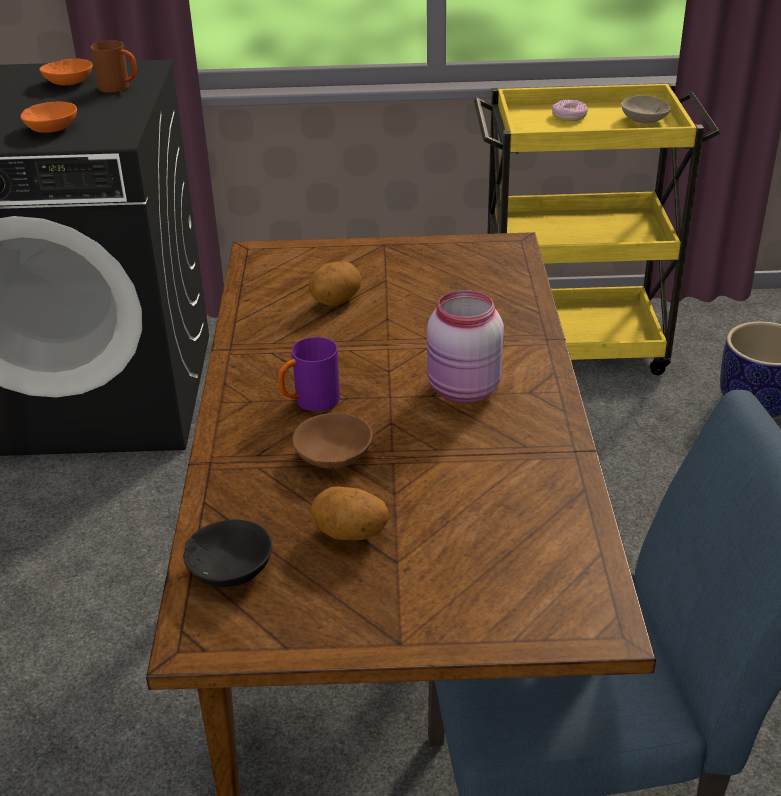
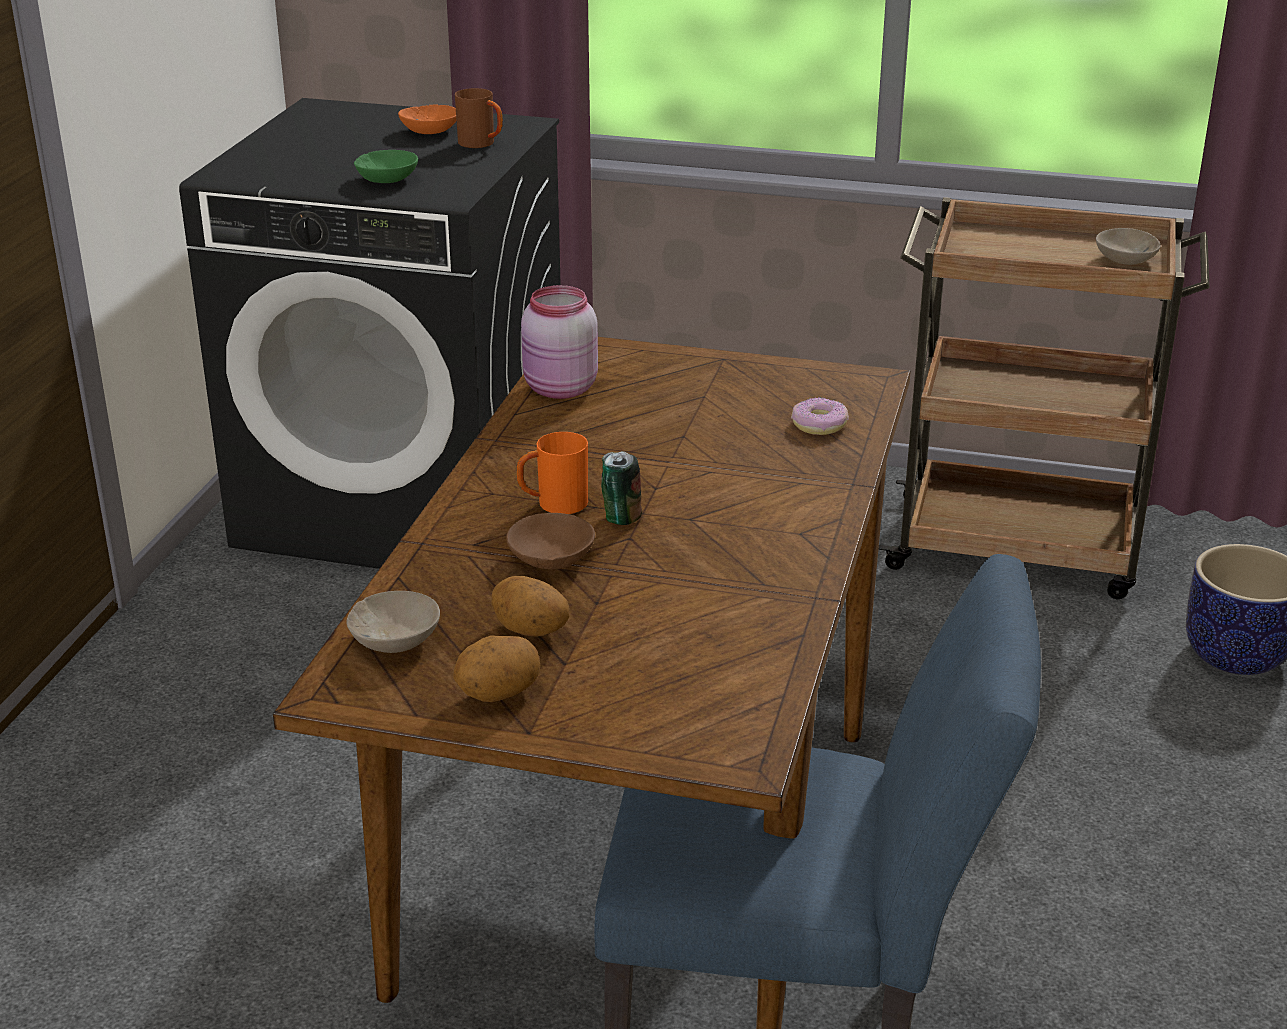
camera: 15 degrees right, 5 degrees down
(53, 129) = (389, 180): orange bowl -> green bowl
(233, 570) = (397, 641): black bowl -> beige bowl
(309, 403) = (553, 505): purple mug -> orange mug
(335, 301) = (635, 410): potato -> potato (498, 694)
(373, 404) = (620, 517): none -> can
(463, 391) = (726, 520): pink jar -> pink jar (559, 389)
(569, 116) = (1030, 243): donut -> donut (819, 425)
(573, 347) = (1019, 547): yellow cart -> brown cart

